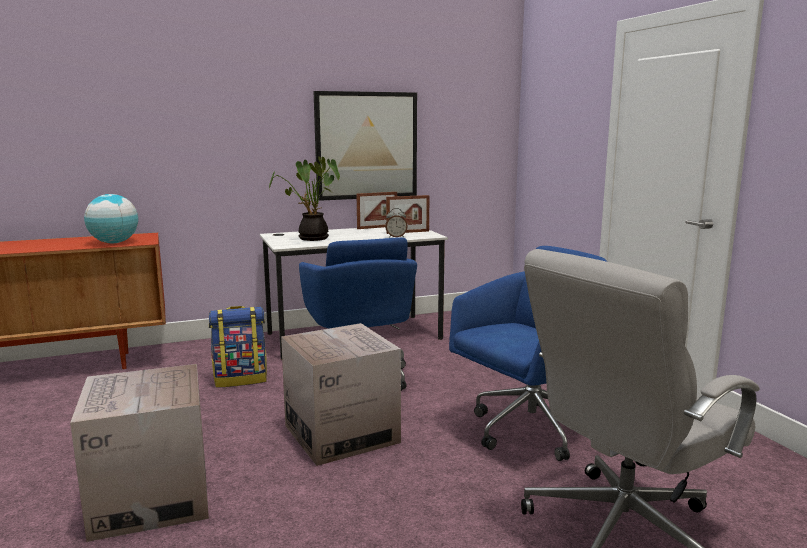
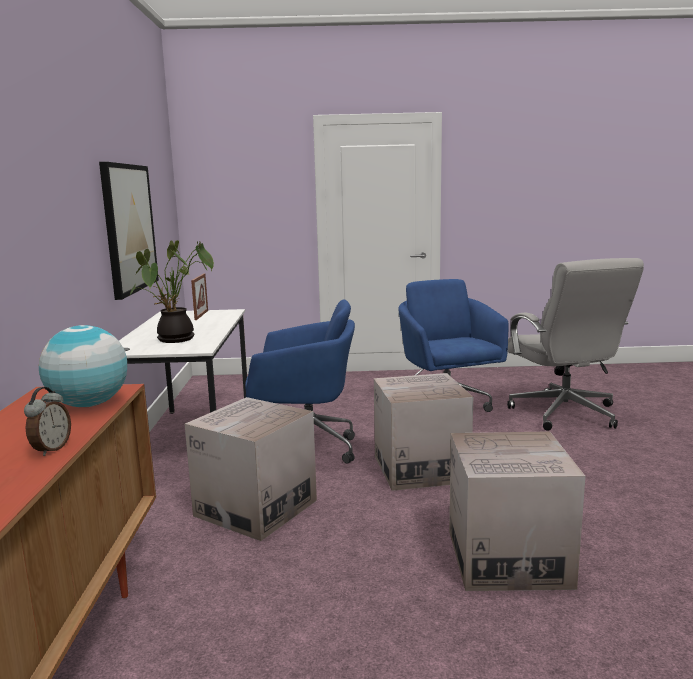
camera: 70 degrees left, 0 degrees up
(241, 379) = (256, 508): backpack -> cardboard box
(377, 227) = (156, 320): picture frame -> none
(396, 237) = (218, 319): alarm clock -> alarm clock (51, 449)

